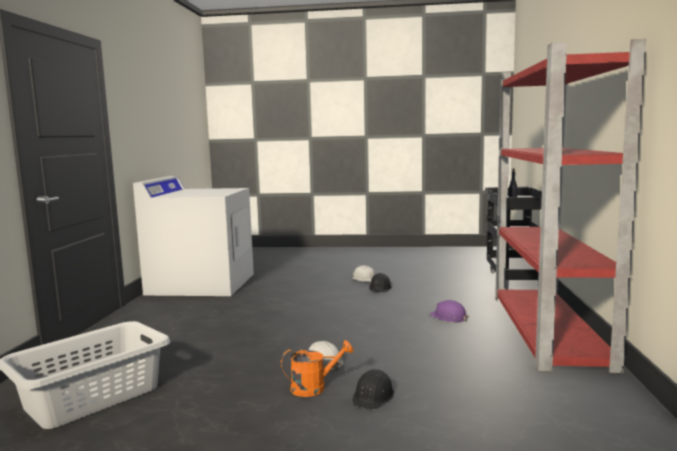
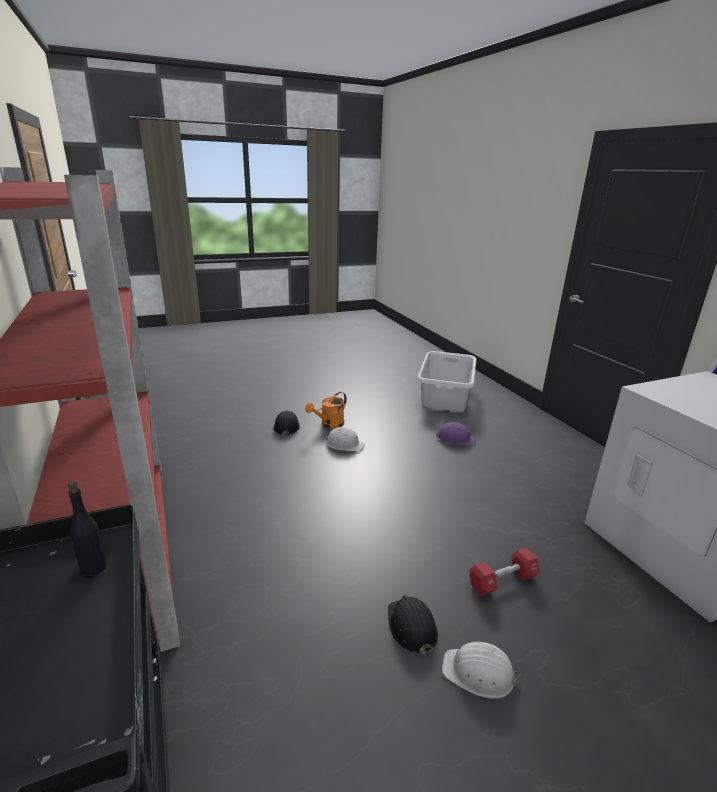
camera: 150 degrees right, 15 degrees up
(318, 290) = (502, 581): none -> red dumbbell
(449, 317) = (255, 547): purple hard hat -> purple hard hat (455, 439)

